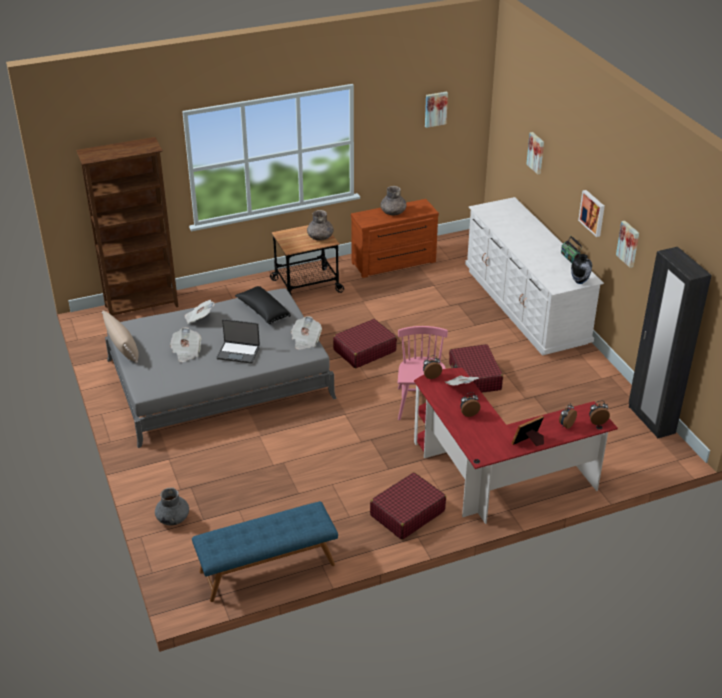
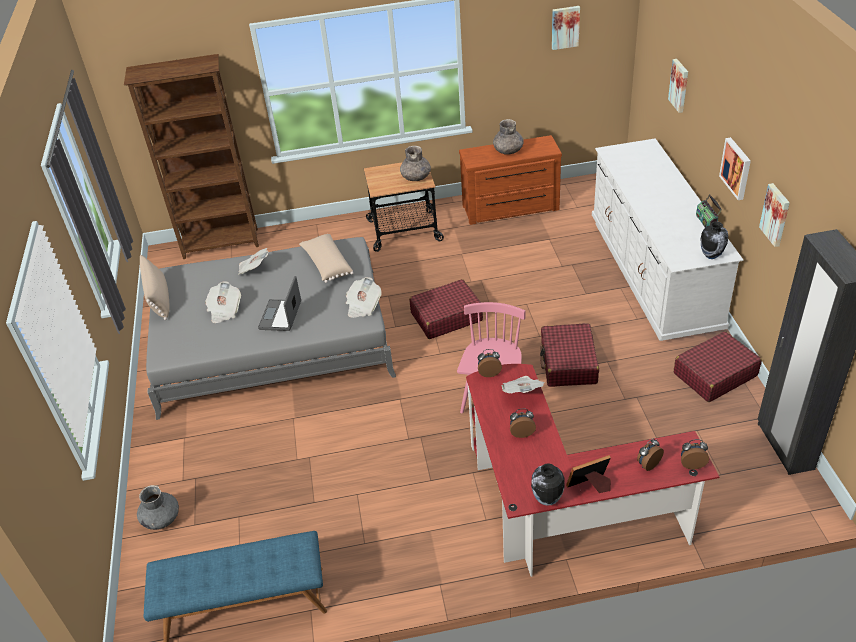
camera: 15 degrees right, 5 degrees up
(238, 352) = (281, 316): laptop -> laptop turned 75 degrees clockwise
(262, 311) = (327, 265): black pillow -> beige pillow
(407, 513) = (436, 547): red suitcase -> red suitcase (714, 374)
(500, 454) = (547, 500): none -> vase

